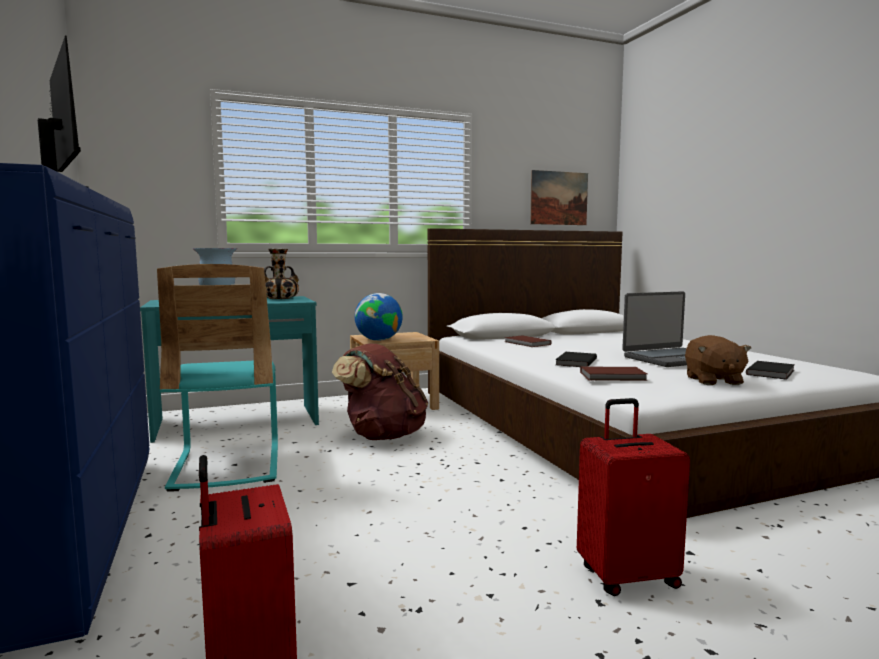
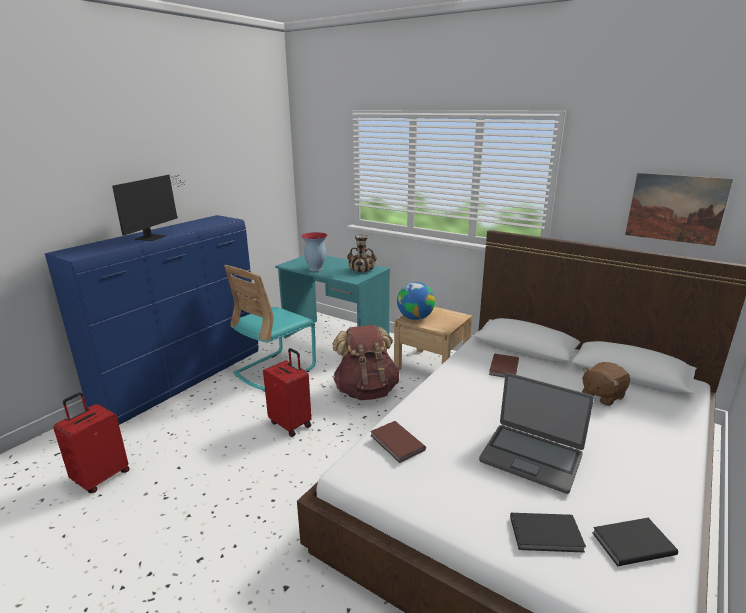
camera: 55 degrees right, 15 degrees up
(575, 362) = (446, 411): black book -> black book (631, 542)
(627, 576) = (235, 563): red suitcase -> red suitcase (291, 424)
(713, 381) = (453, 499): brown plush toy -> brown plush toy (602, 395)

